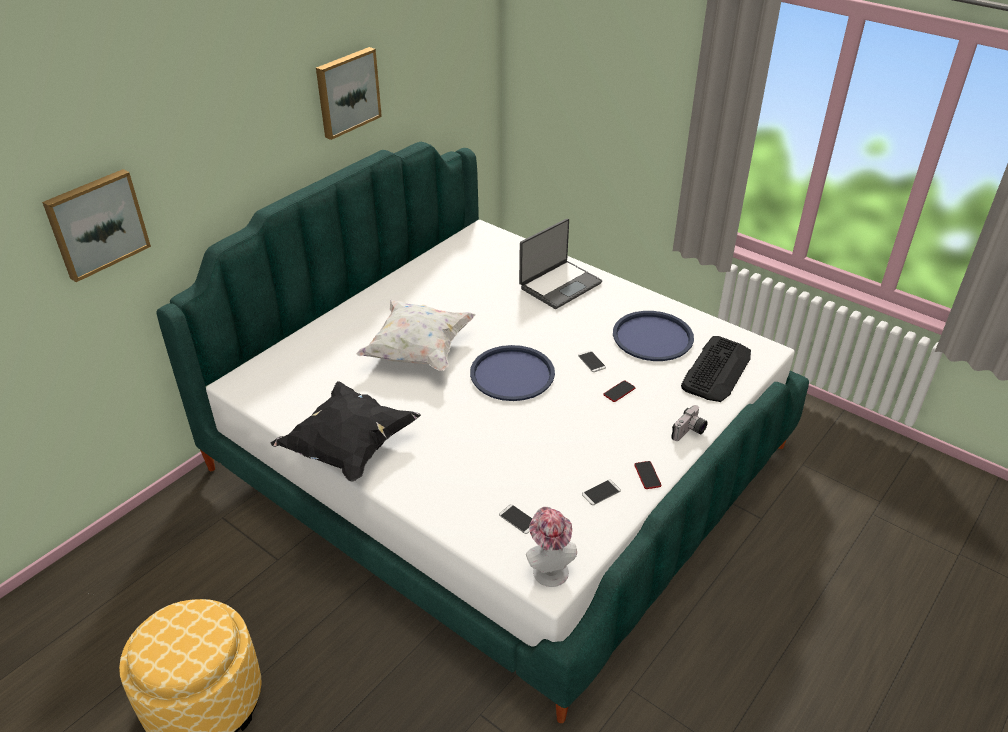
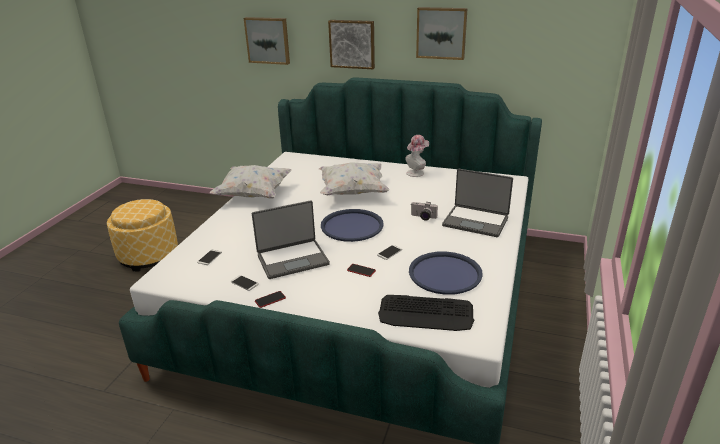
camera: 70 degrees right, 10 degrees down
(239, 161) = (352, 44): none -> picture
(349, 447) = (253, 194): black pillow -> white pillow
(548, 568) = (169, 276): hat -> hat (417, 172)
(565, 440) = (292, 259): none -> laptop
(689, 432) = (330, 312): camera -> camera (423, 217)

